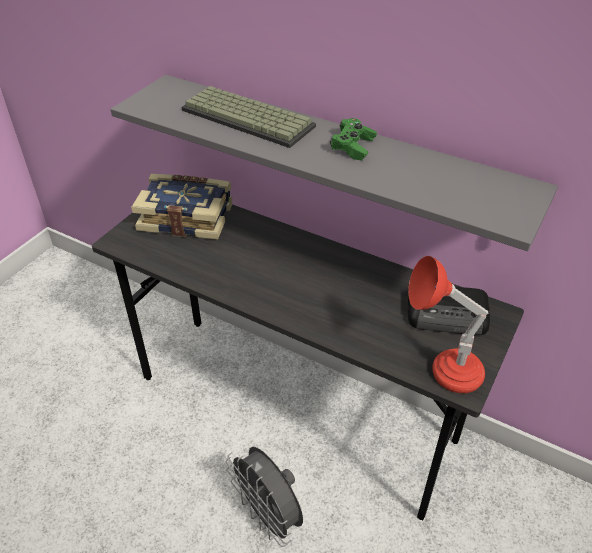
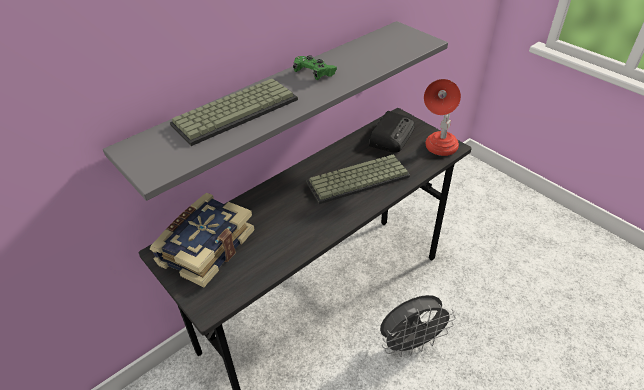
camera: 70 degrees left, 0 degrees up
(333, 300) = (357, 181): none -> keyboard

